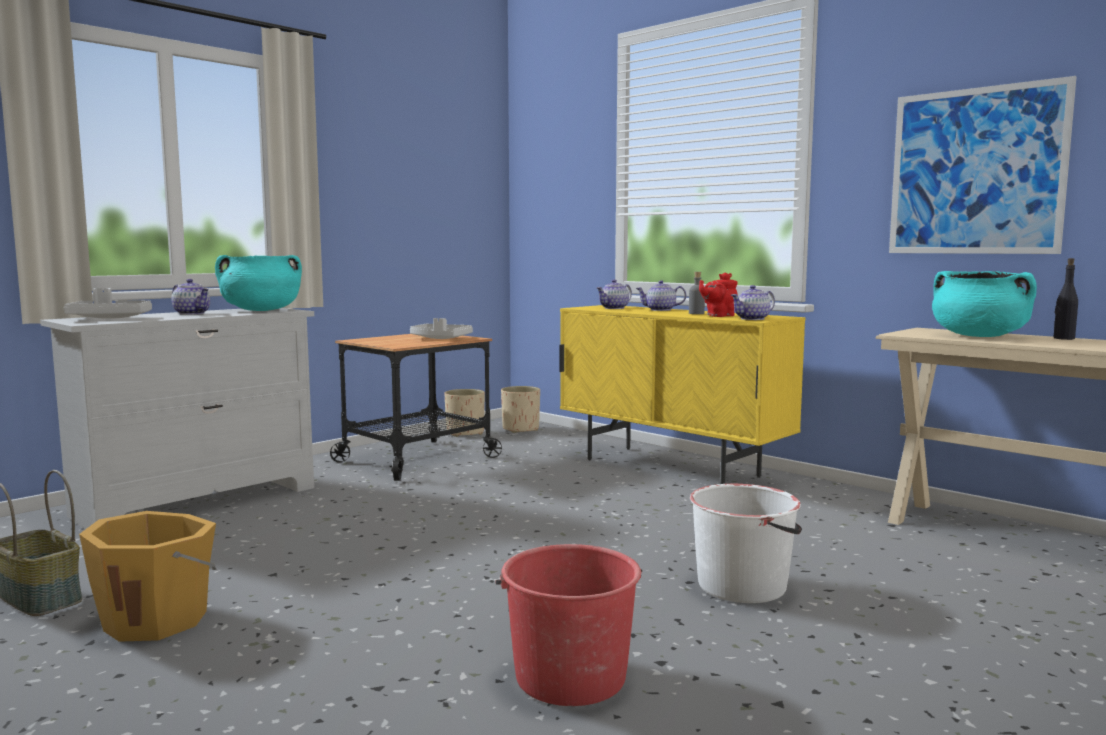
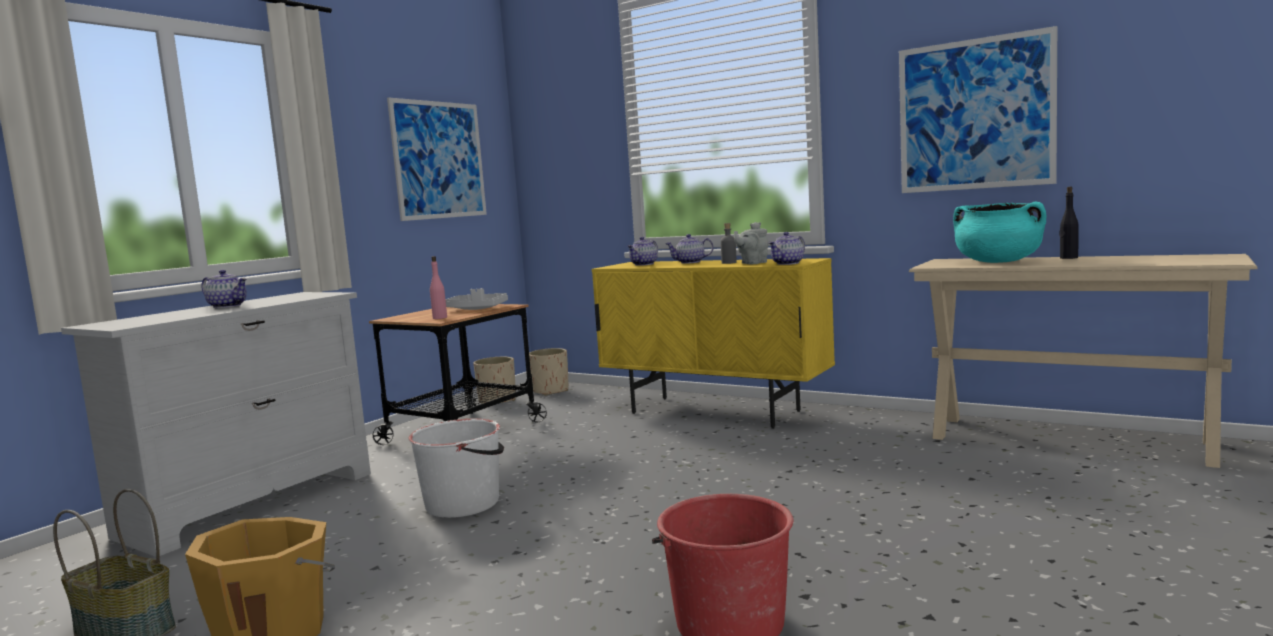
camera: 10 degrees left, 0 degrees up
(110, 318) = (143, 319): grey tray -> none
(261, 310) = (299, 296): turquoise cooking pot -> none
(398, 343) = (439, 318): none -> pink bottle
(428, 188) = (439, 160): none -> picture
(718, 316) = (752, 263): red teapot -> grey teapot
(743, 586) = (839, 513): white bucket -> white bucket (464, 504)

